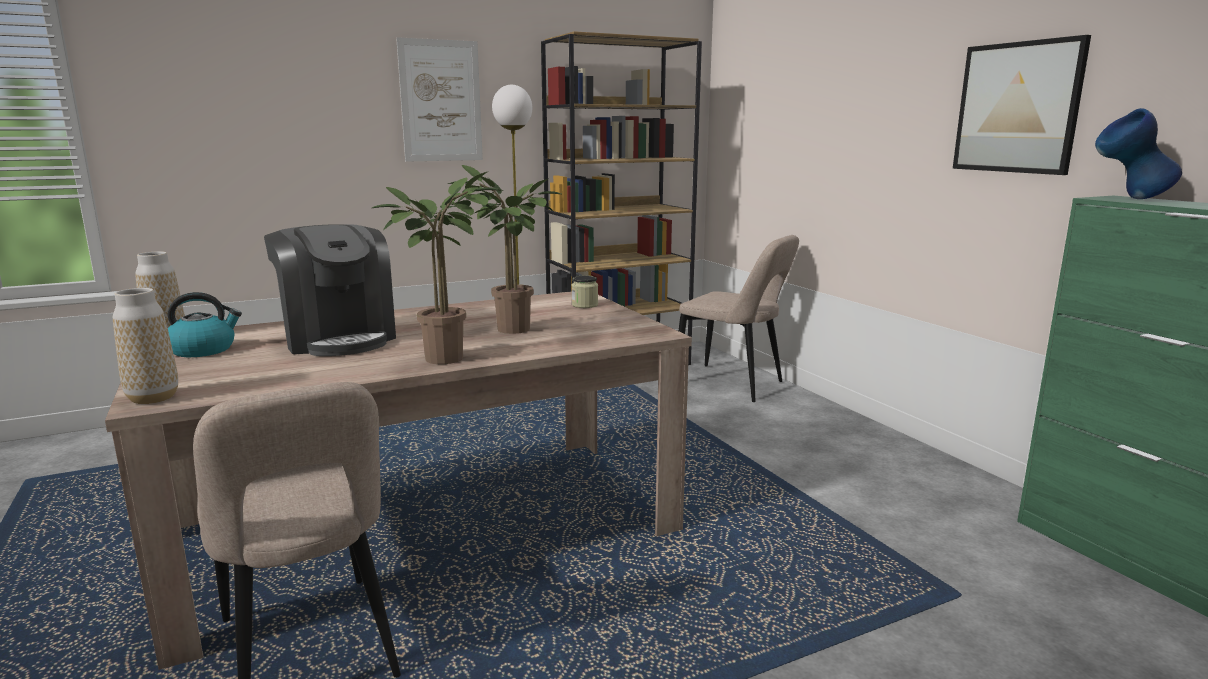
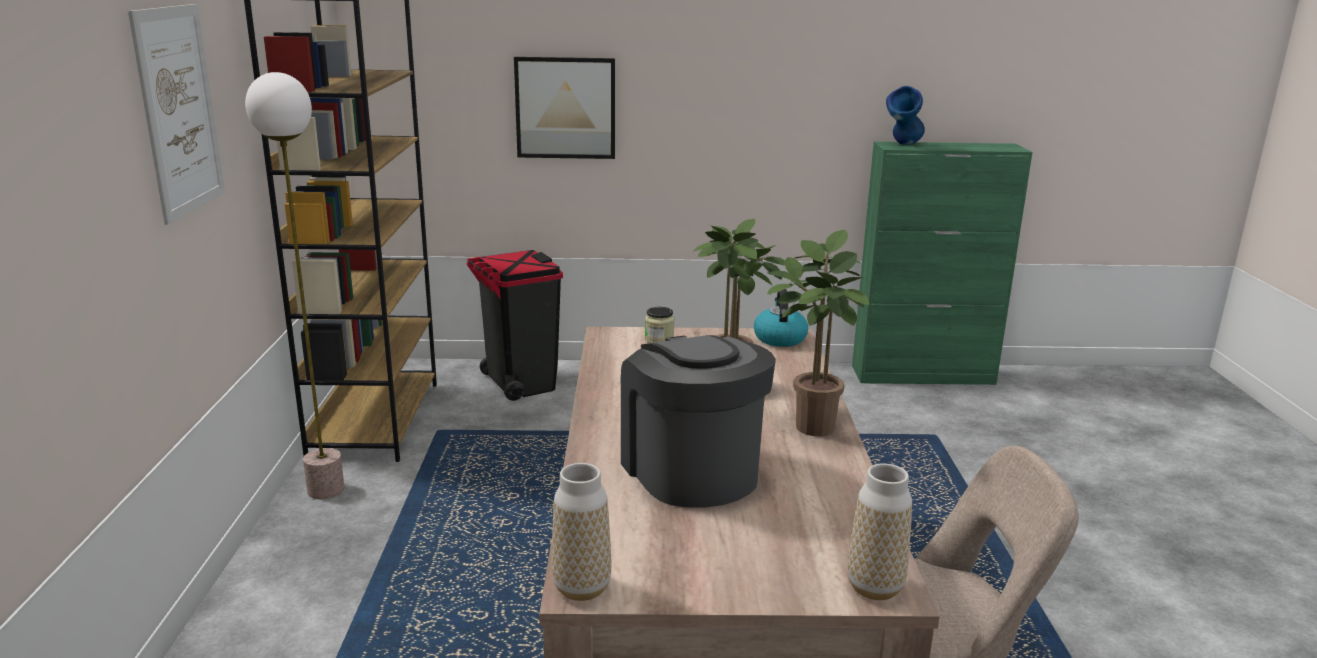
camera: 65 degrees left, 5 degrees up
(204, 350) = (677, 557): kettle -> kettle (779, 338)
(338, 338) = (691, 470): coffee machine -> coffee machine turned 105 degrees counterclockwise
(733, 384) = (520, 384): beige chair -> black trash can
(1017, 108) = (786, 77): picture -> picture (565, 108)

